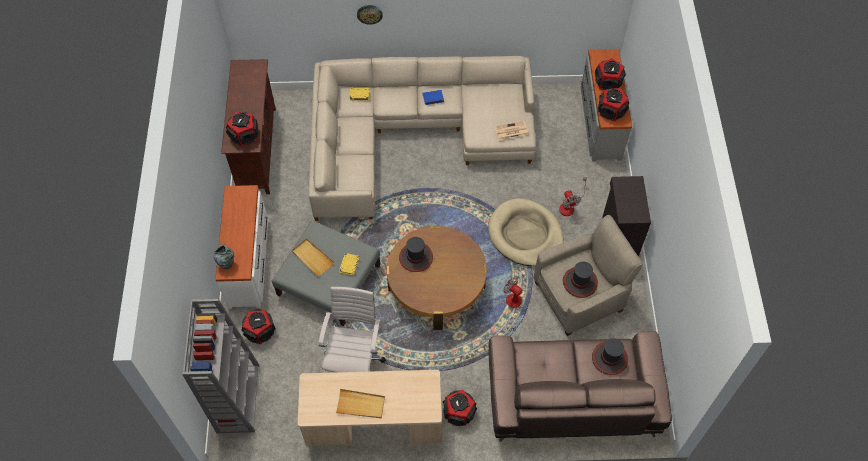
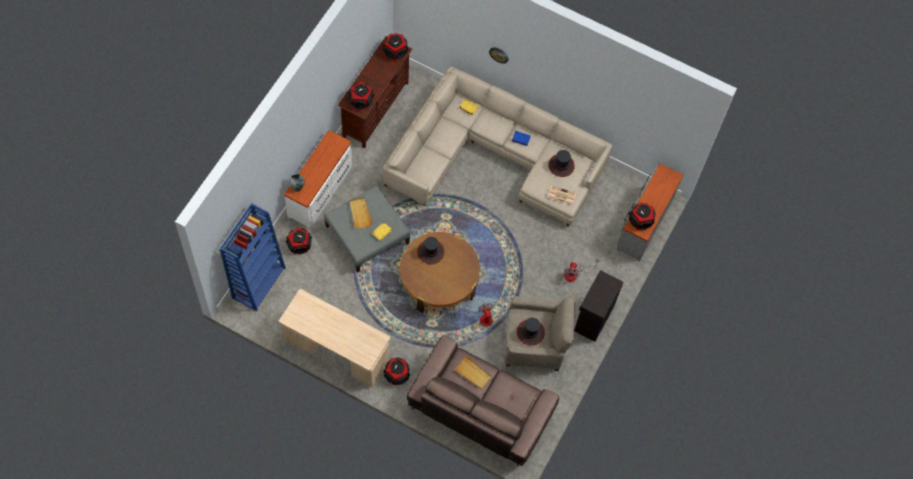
camera: 25 degrees right, 5 degrees up
(237, 397) = (258, 282): grey bookcase -> blue bookcase
(354, 362) = (348, 301): white office chair -> none
(360, 405) = (325, 330): beige tray -> beige tray (473, 373)
(525, 234) = (527, 278): beige dog bed -> none
(608, 82) = (655, 197): speaker -> speaker (395, 51)
(609, 358) = (515, 395): hat -> hat (561, 165)

